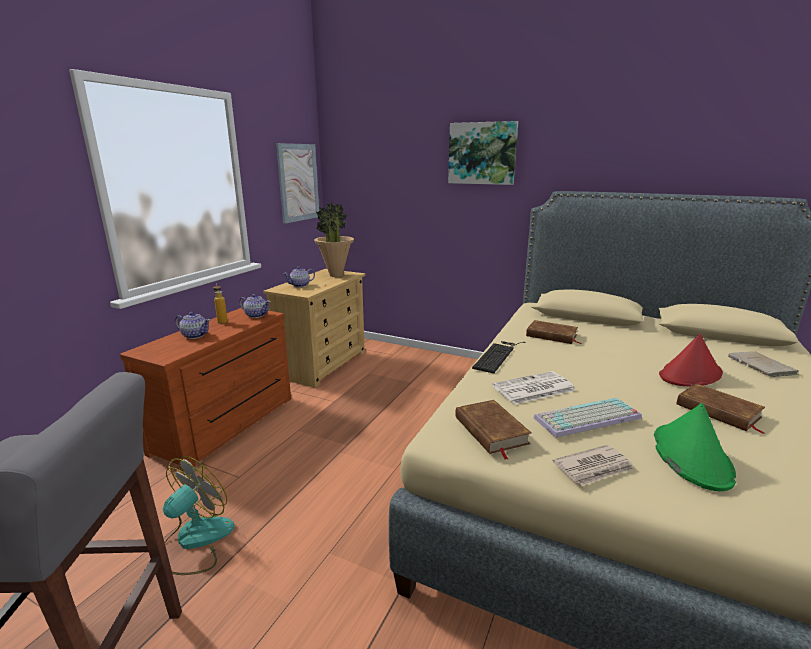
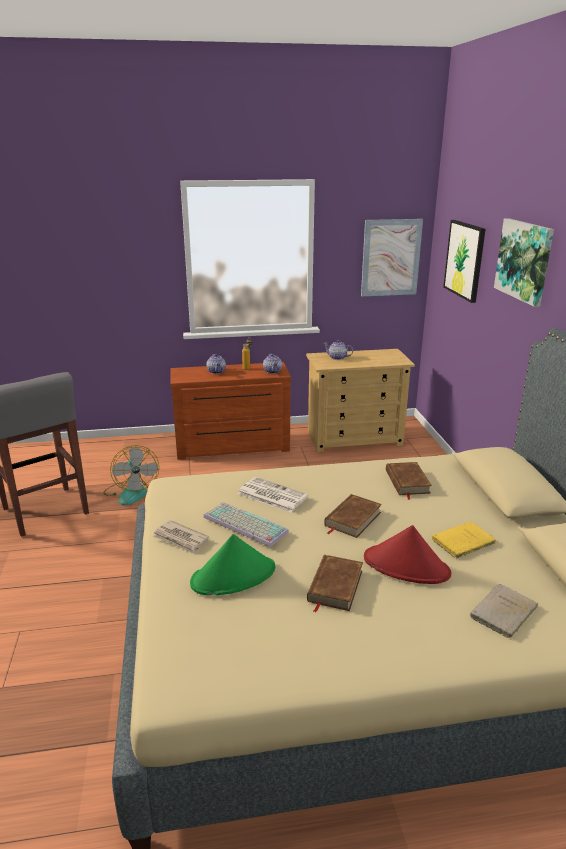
camera: 55 degrees right, 5 degrees up
(194, 541) = (131, 492): fan -> fan turned 75 degrees clockwise
(336, 275) = (385, 358): potted plant -> none
(387, 171) = (465, 260): none -> picture
(490, 431) = (190, 494): brown book -> brown book (352, 519)
(497, 355) = (322, 469): keyboard -> none
(658, 348) = (461, 542): none -> yellow book

